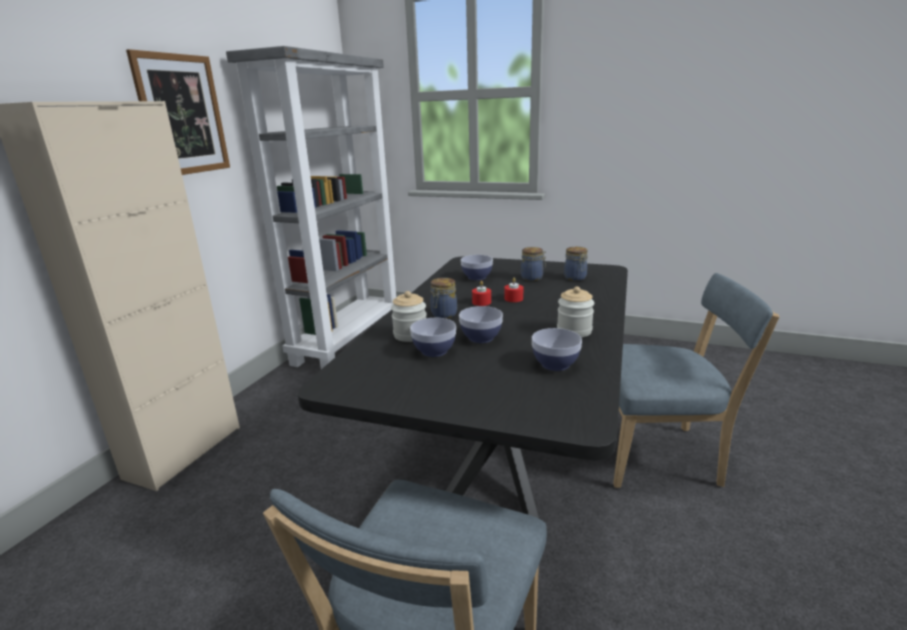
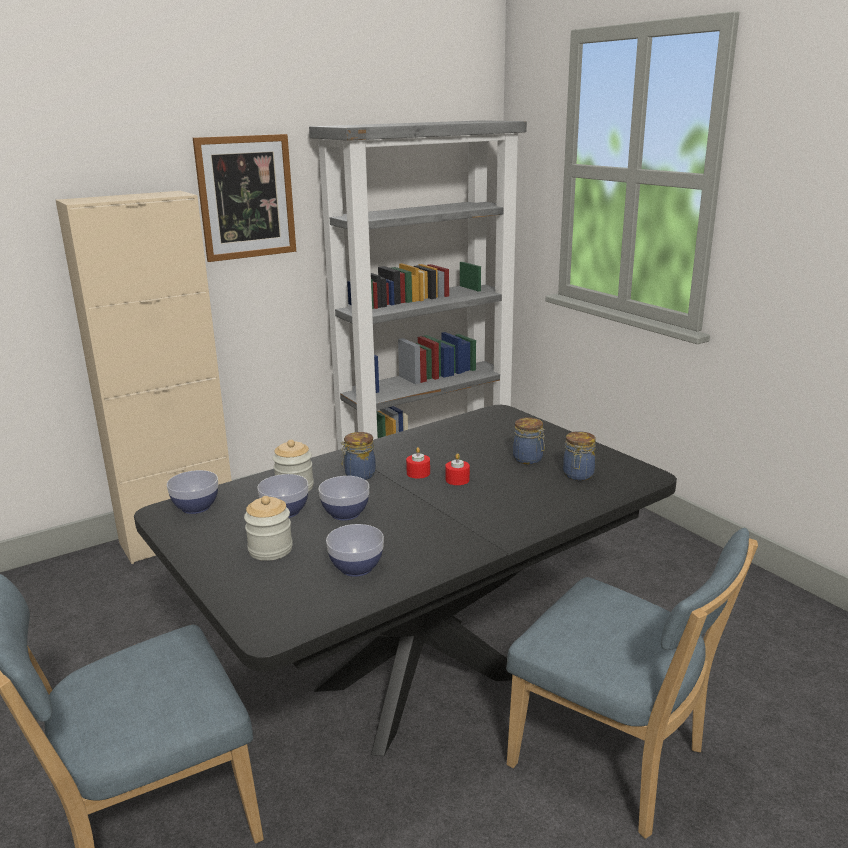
camera: 35 degrees right, 0 degrees up
(477, 277) = (471, 439): bowl -> bowl (196, 507)
(574, 331) = (442, 540): jar -> jar (270, 549)

